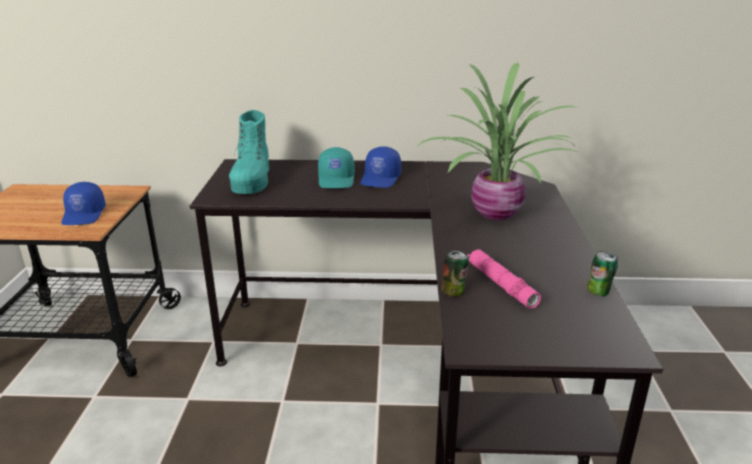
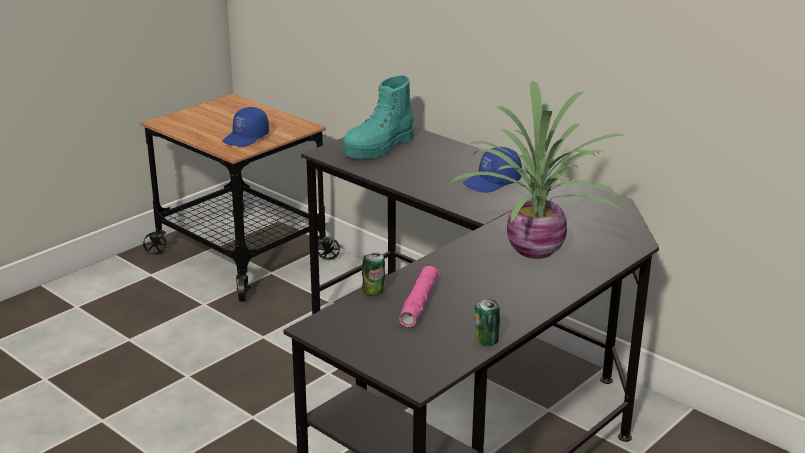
camera: 40 degrees right, 0 degrees up
(337, 180) = (451, 170): turquoise cap -> none

